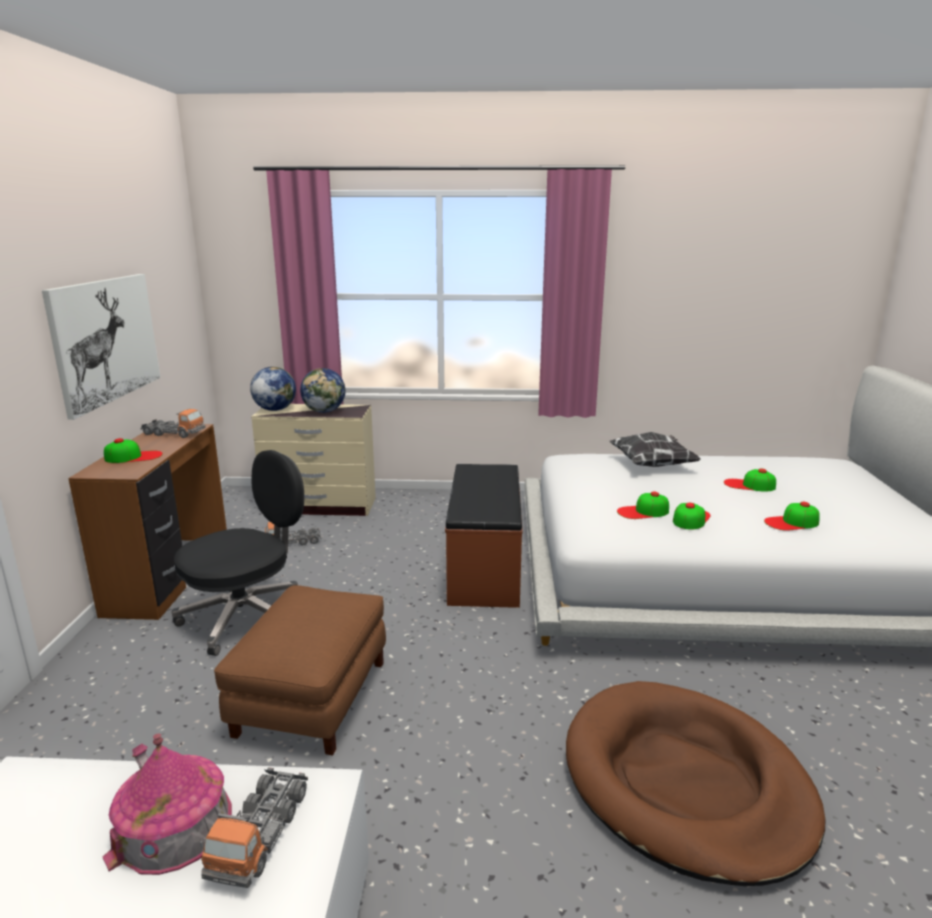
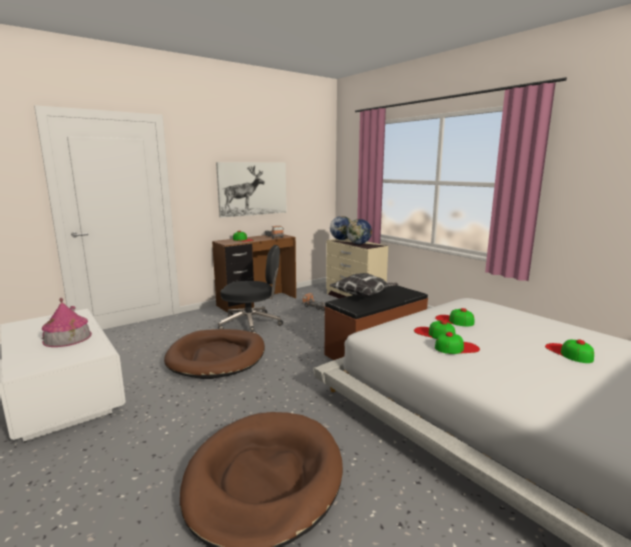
camera: 50 degrees right, 5 degrees down
(260, 834) = (69, 350): toy truck -> none
(311, 697) = (217, 357): brown ottoman -> brown dog bed
(652, 465) = (517, 318): pillow -> pillow (363, 296)
(792, 522) = (536, 381): cap -> cap (454, 320)

